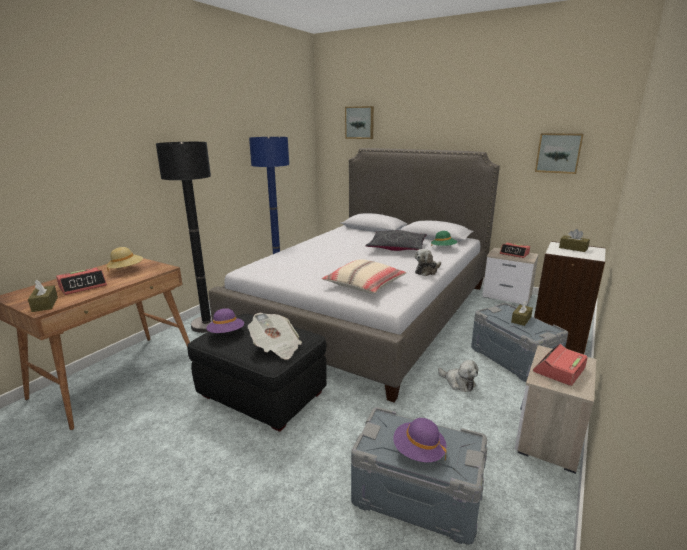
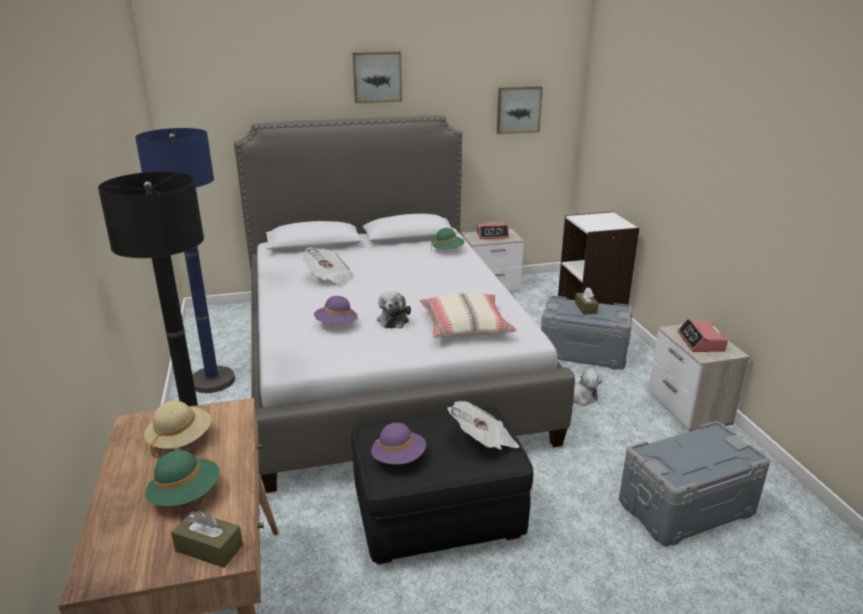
camera: 45 degrees left, 5 degrees up
(83, 286) = (186, 495): alarm clock -> green hat
(345, 243) = (329, 278): none -> newspaper
(360, 122) = (239, 82): picture -> picture (377, 77)
(397, 248) = (400, 265): grey pillow -> none
(418, 452) = (705, 461): purple hat -> purple hat (336, 325)
(427, 271) = (488, 286): plush toy -> plush toy (393, 319)
(573, 248) = (595, 219): brown tissue box -> none

